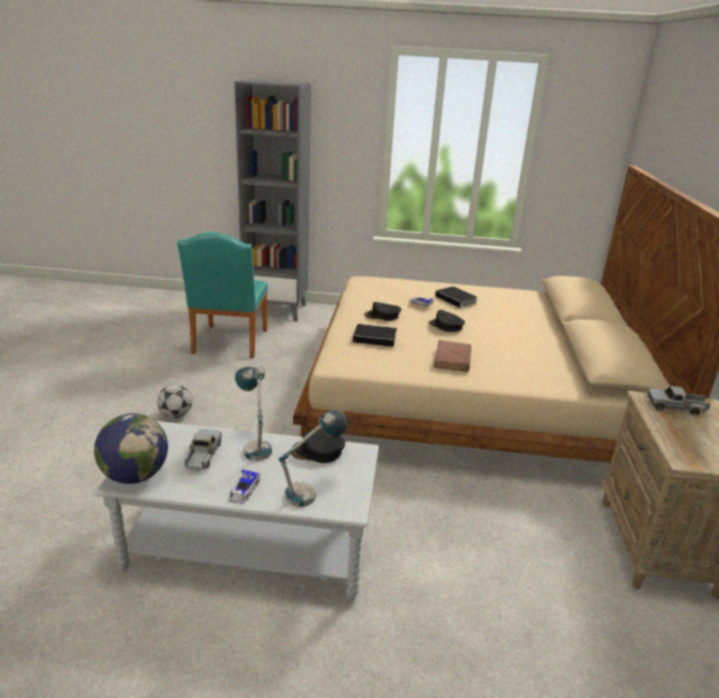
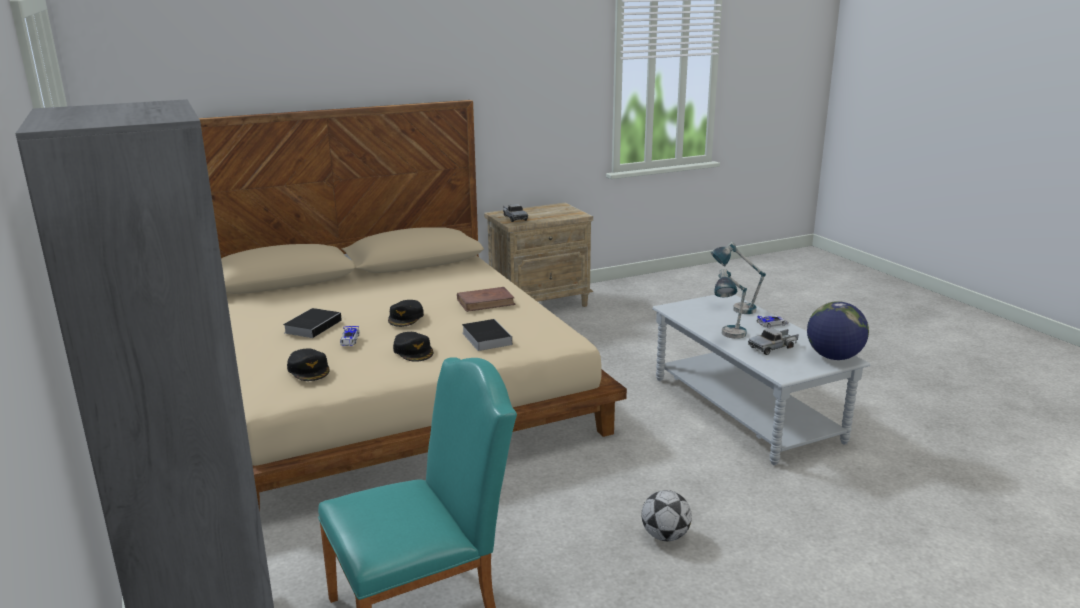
camera: 120 degrees left, 5 degrees down
(317, 452) = (696, 318): black cap -> black cap (309, 370)

